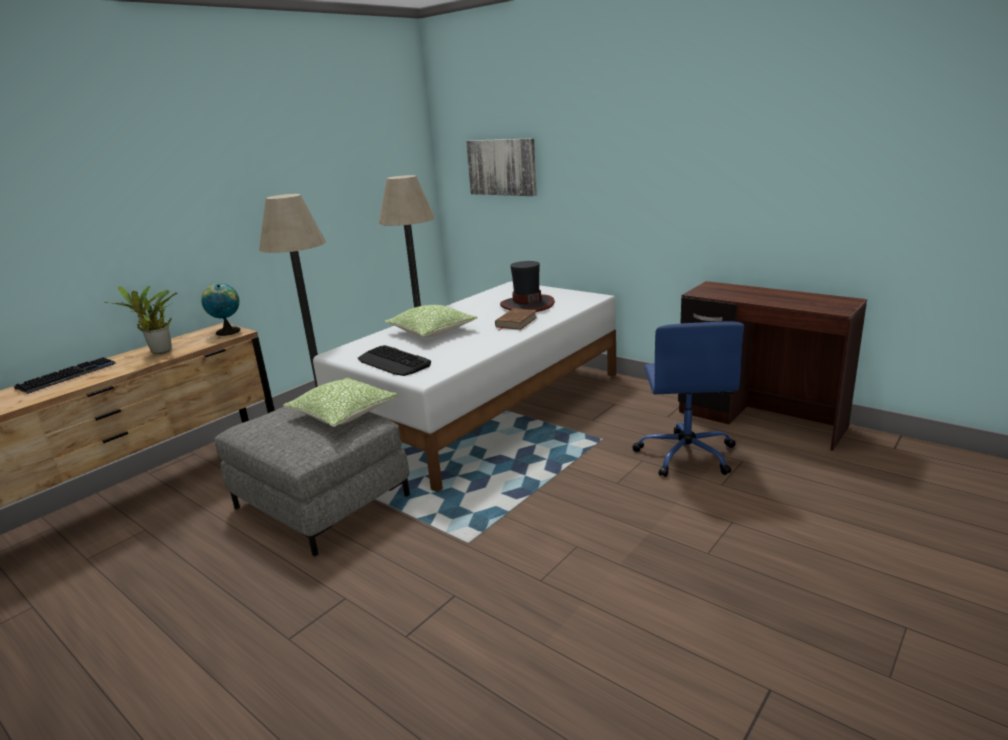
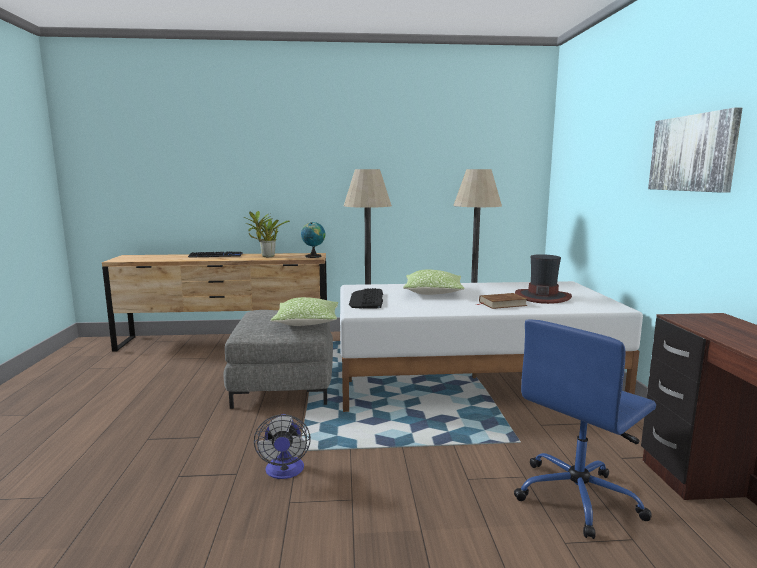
camera: 45 degrees right, 10 degrees down
(491, 565) = (284, 472): none -> fan
(502, 167) = (586, 172): picture -> picture (693, 153)

